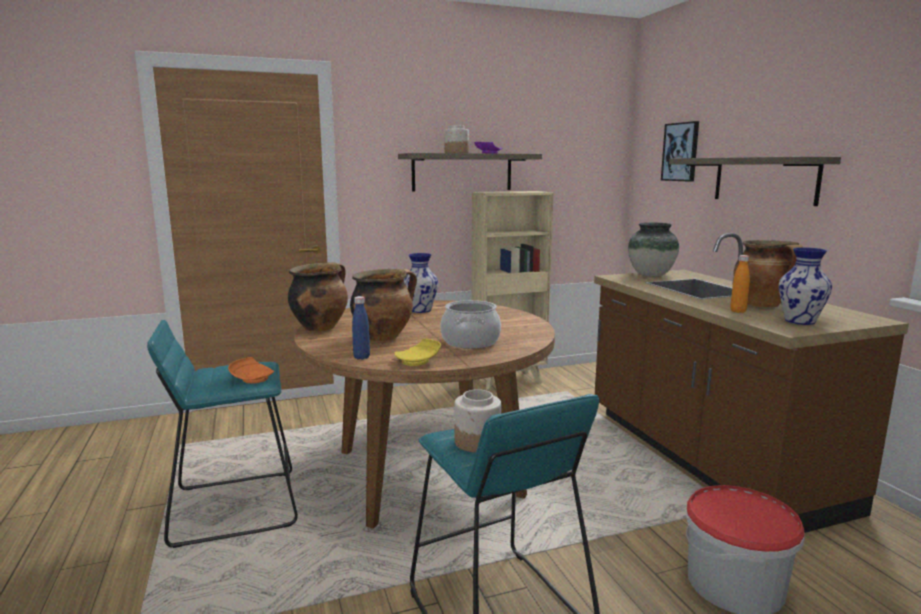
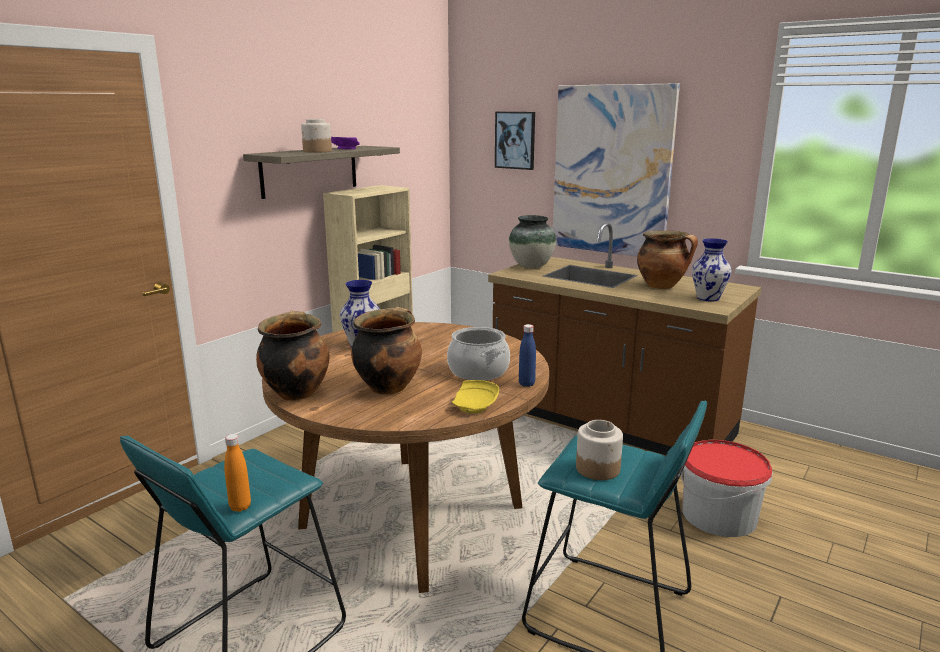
camera: 35 degrees left, 5 degrees up
(252, 378) = (274, 476): orange plate -> none
(361, 357) = (414, 417): blue bottle -> blue bottle (526, 384)
(738, 311) = (658, 296): orange bottle -> orange bottle (240, 507)
(764, 180) = (611, 171): shelf -> picture

